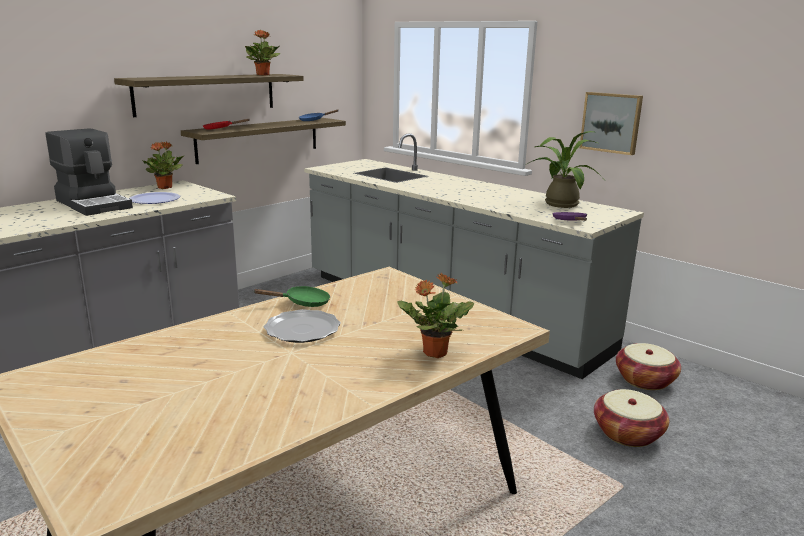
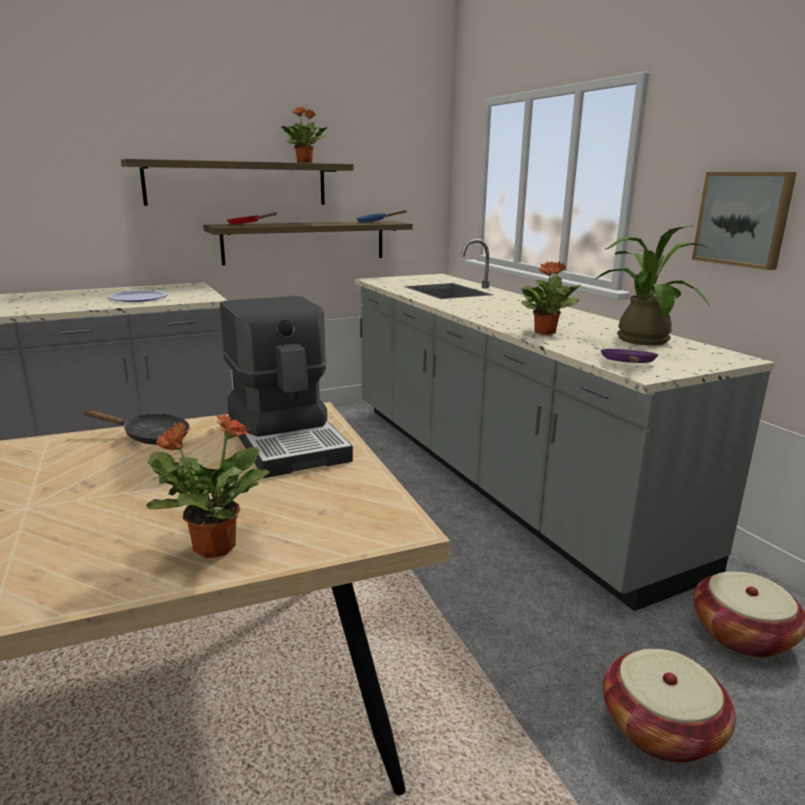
camera: 20 degrees right, 0 degrees up
(94, 204) = (73, 298): coffee machine -> coffee machine (288, 440)
(165, 187) = (172, 287): potted plant -> potted plant (545, 332)
(302, 329) = (92, 474): plate -> none
(303, 303) = (150, 437): green frying pan -> black frying pan

